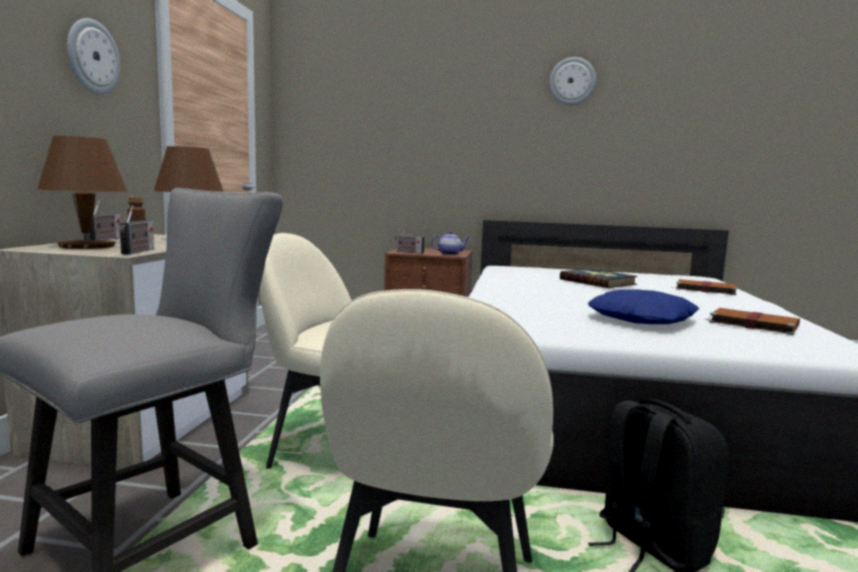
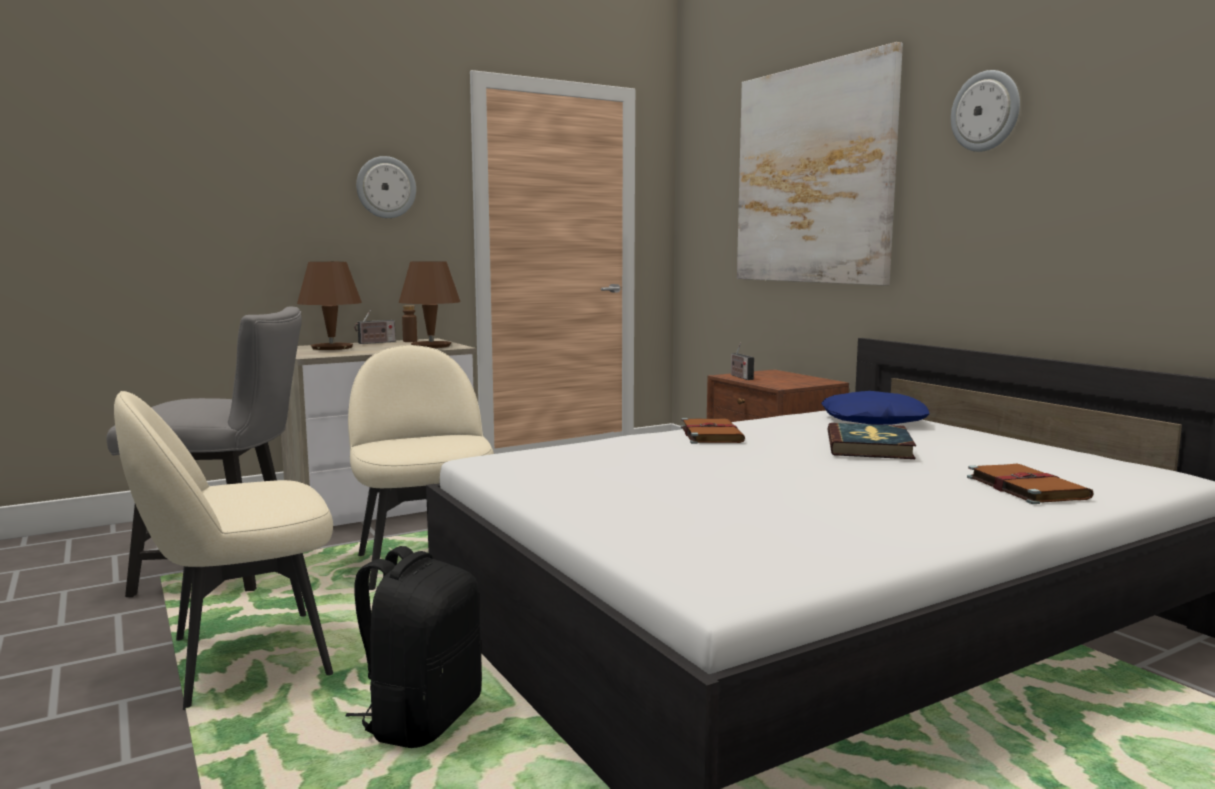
camera: 50 degrees right, 0 degrees up
(137, 251) = (328, 354): radio -> none
(431, 107) = (812, 175): none -> picture
(450, 254) = (782, 384): teapot -> none
(642, 319) = (672, 490): blue pillow -> blue pillow (873, 420)
(751, 324) = (785, 528): brown book -> brown book (710, 434)

